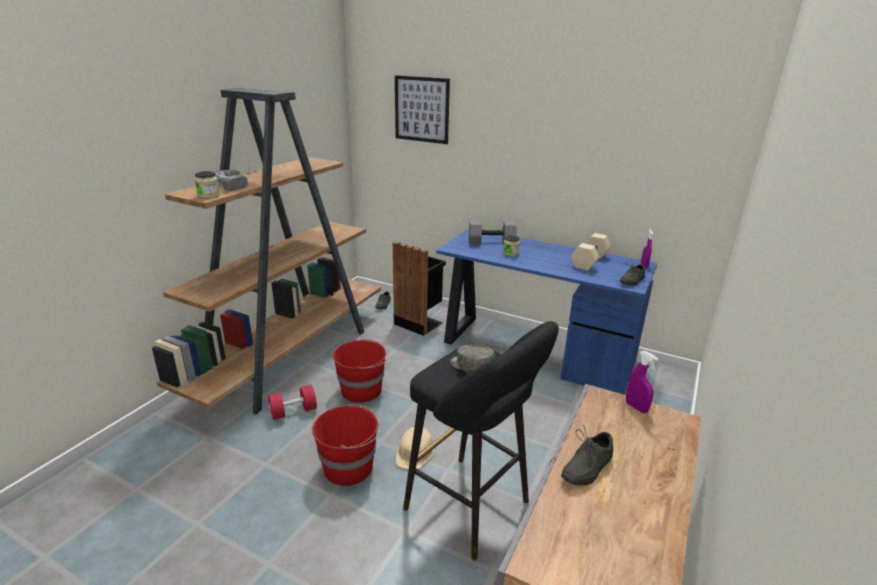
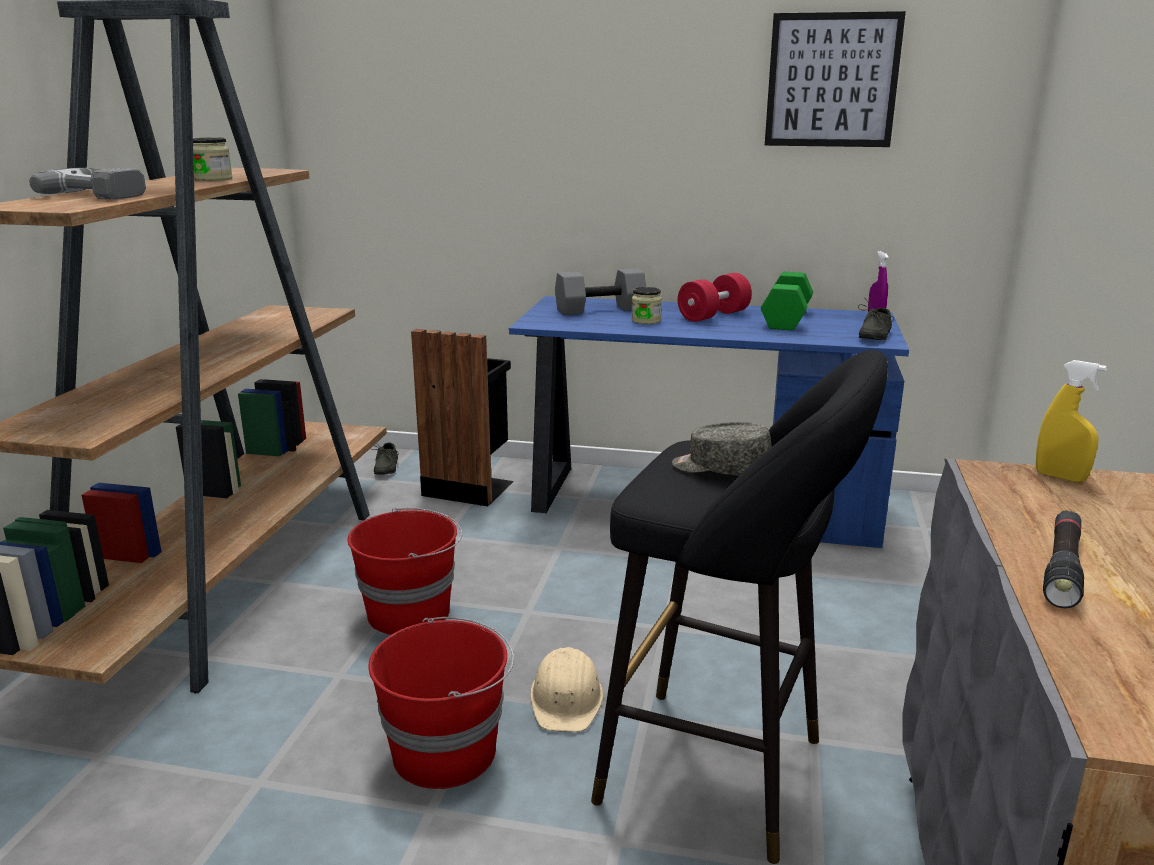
camera: 15 degrees left, 5 degrees down
(209, 195) = (68, 205): jar -> jar (213, 179)
(293, 411) = (281, 673): red dumbbell -> red dumbbell (713, 316)
(421, 109) = (435, 80): picture -> picture (832, 80)
(584, 466) = (1062, 568): grey shoe -> black flashlight
(590, 262) = (787, 319): beige dumbbell -> green dumbbell
(636, 407) = (1060, 477): purple spray bottle -> yellow spray bottle

